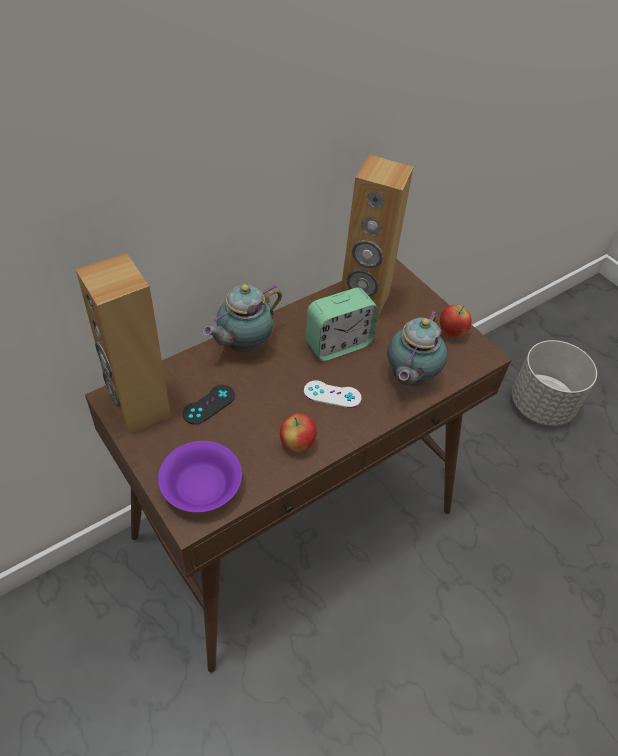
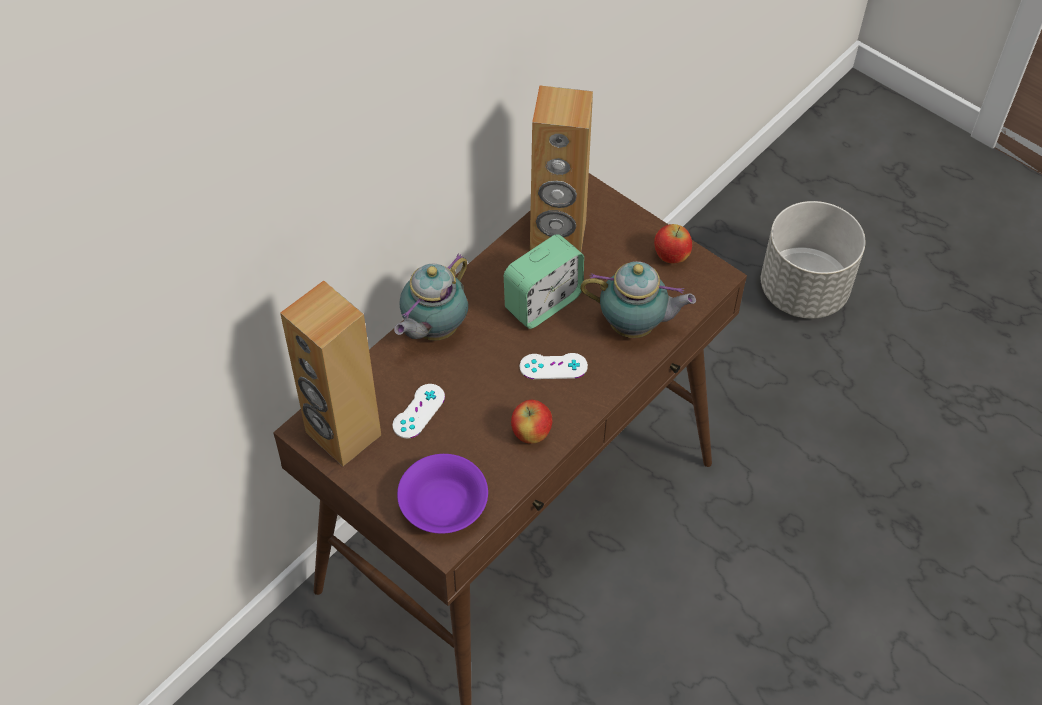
camera: 10 degrees left, 5 degrees up
(209, 404) = (418, 411): black game controller -> white game controller
(409, 379) = (635, 327): teapot -> teapot turned 90 degrees counterclockwise

